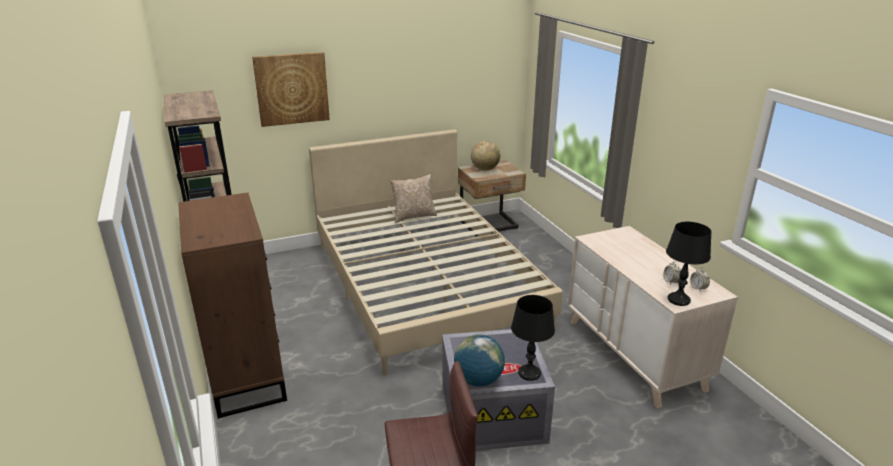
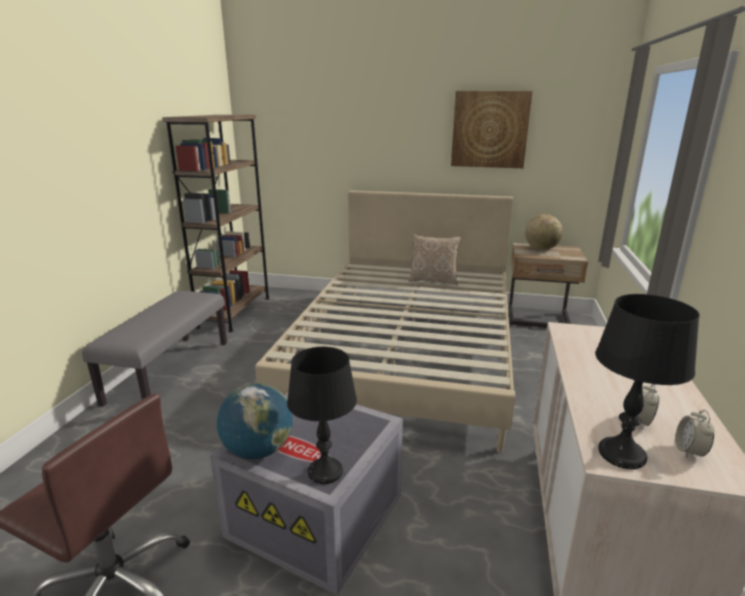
camera: 35 degrees right, 5 degrees down
(247, 374) = (169, 371): brown dresser -> grey bench
(292, 89) = (340, 128): picture -> picture (490, 129)

